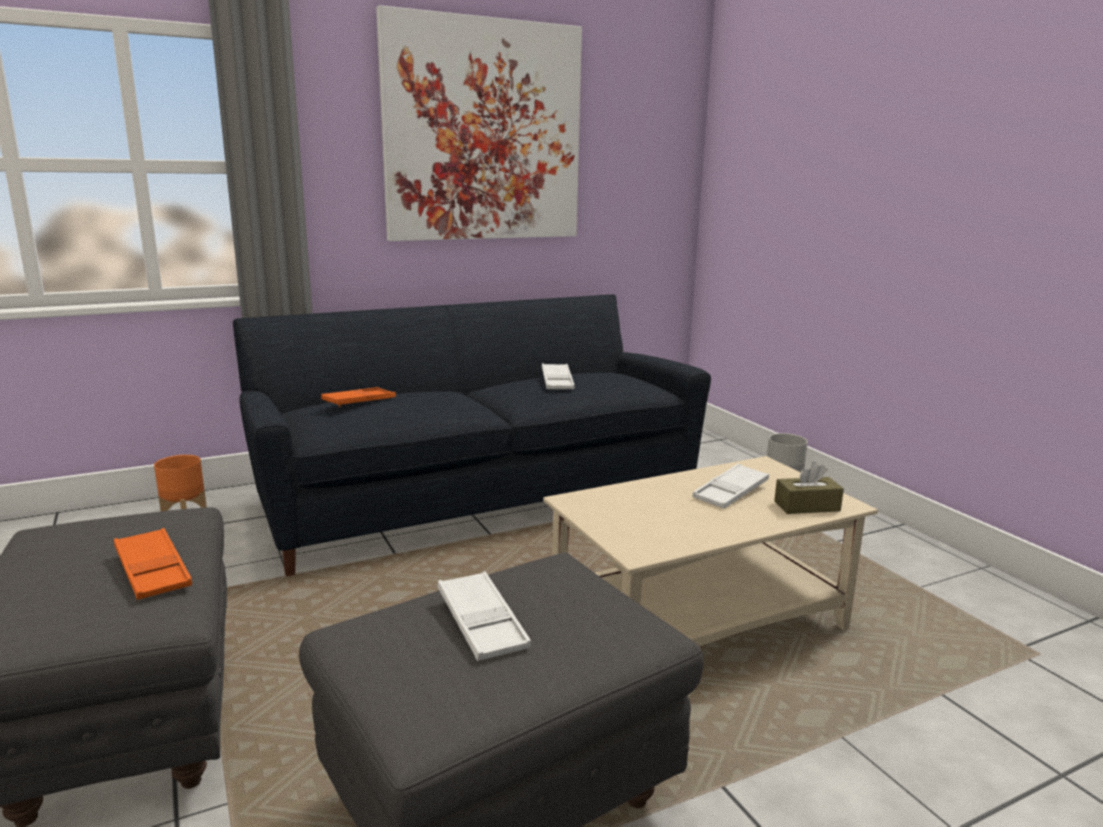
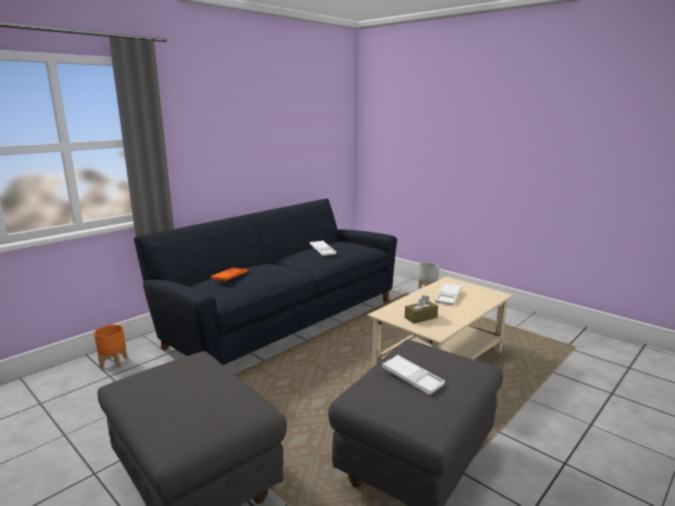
camera: 20 degrees left, 0 degrees up
(153, 571) = (222, 390): orange tray -> none
(483, 132) = (255, 113): picture -> none
(807, 506) = (484, 298): brown tissue box -> brown tissue box (420, 317)

